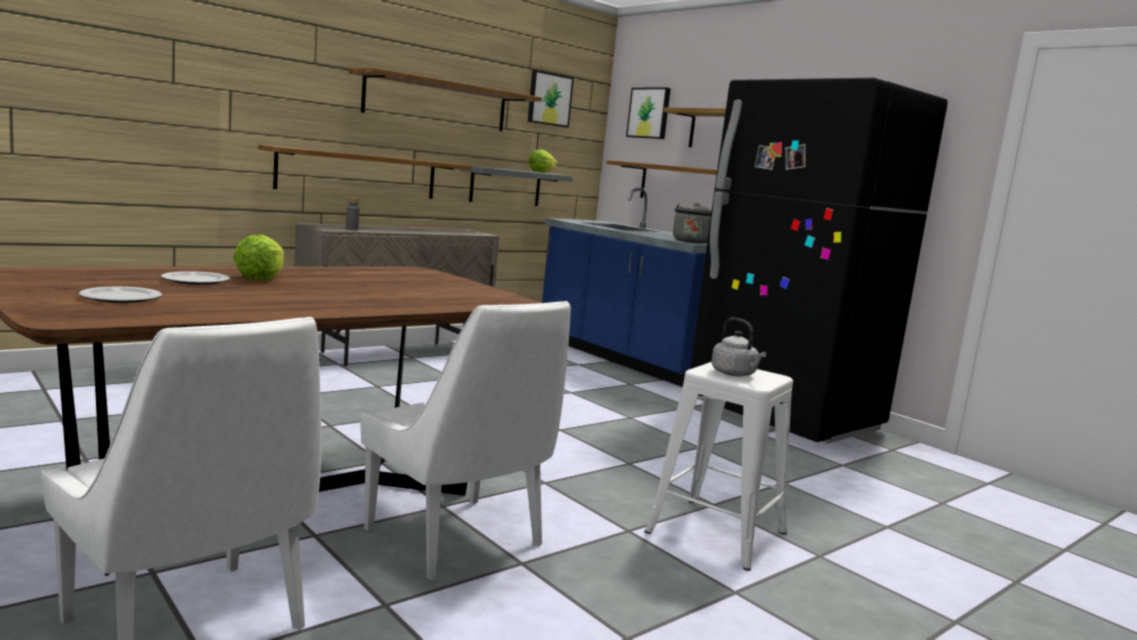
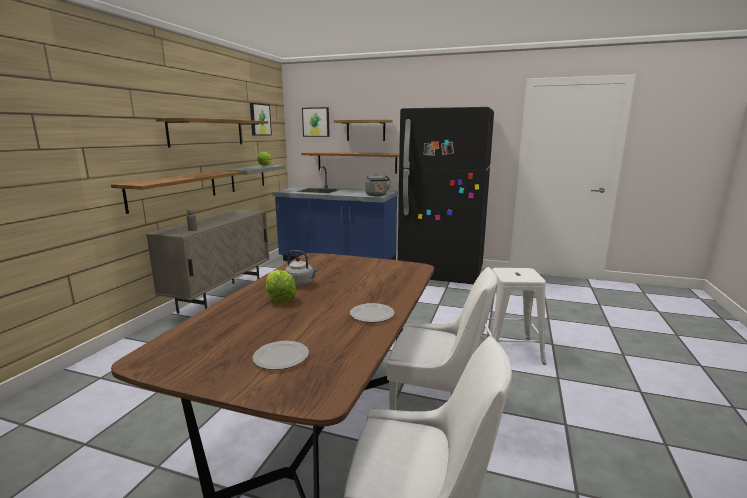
camera: 30 degrees left, 5 degrees up
(196, 280) = (261, 317): plate -> plate (371, 314)
(735, 374) = (518, 275): grey kettle -> grey kettle (301, 284)

